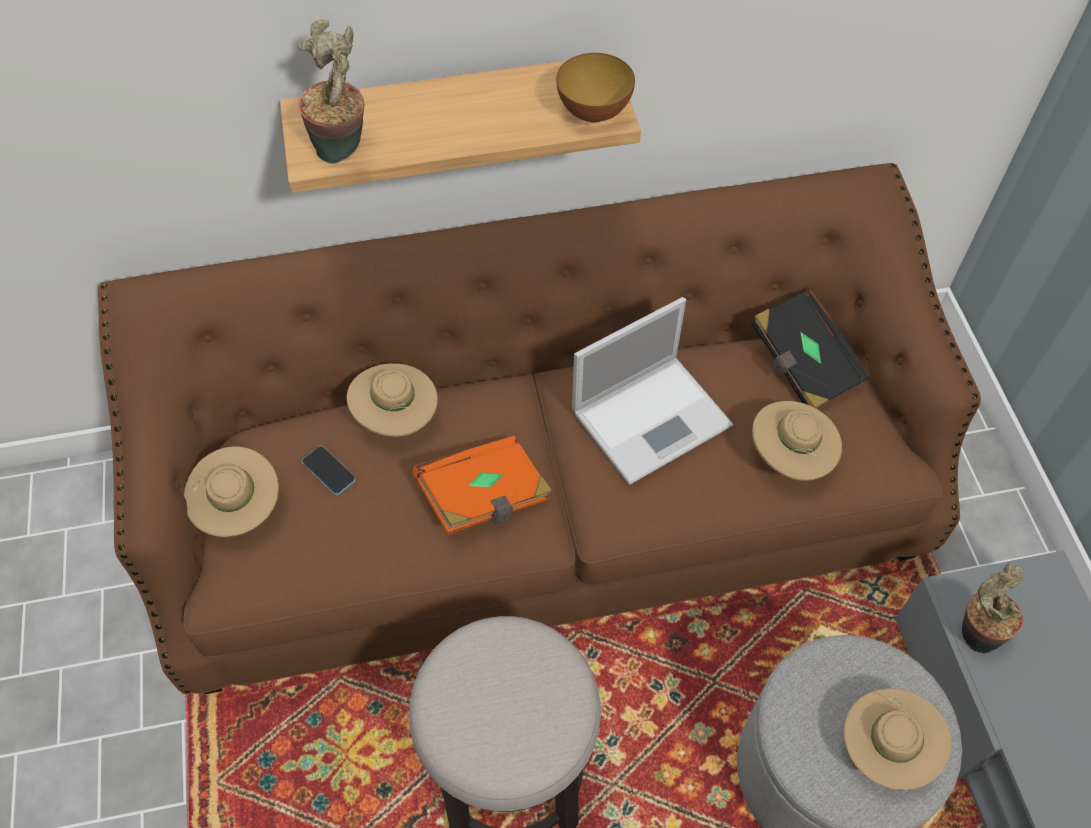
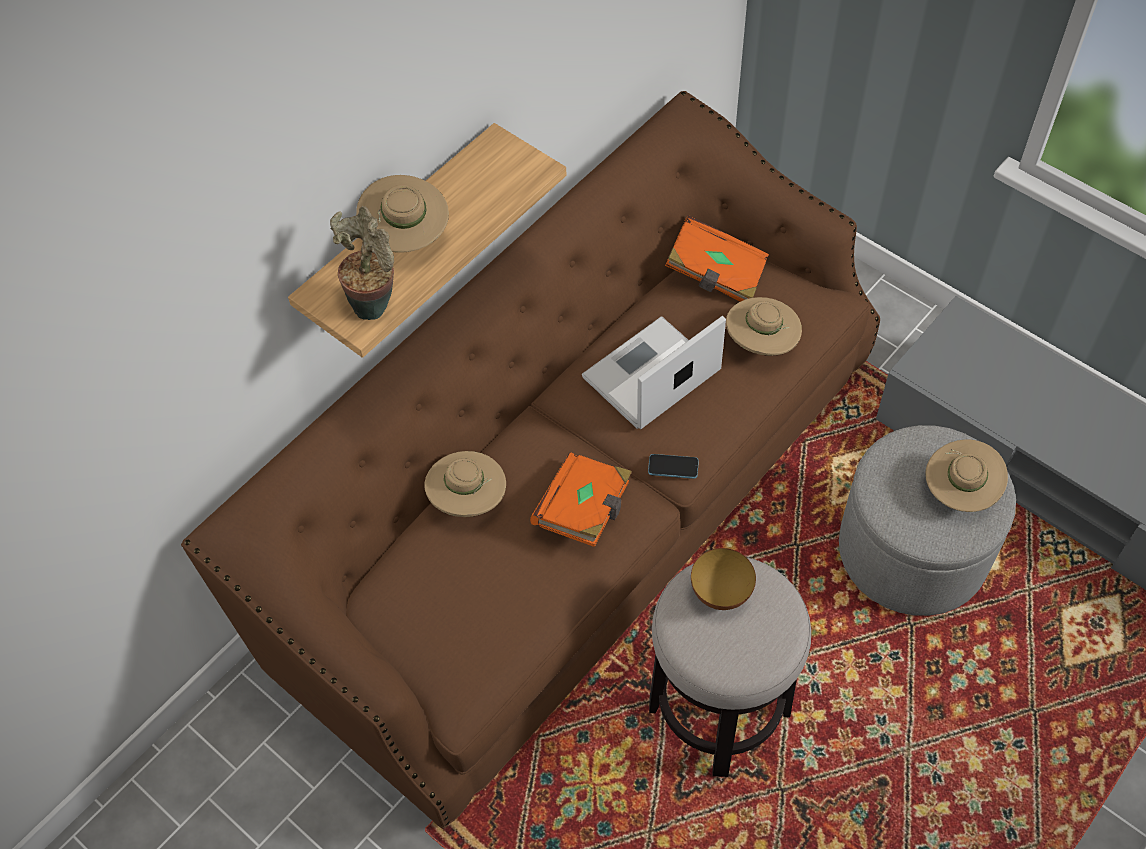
camera: 35 degrees left, 0 degrees up
(239, 509) = (415, 642): beige hat -> beige hat (407, 237)
(329, 471) = (456, 570): phone -> phone (673, 467)
(593, 113) = (523, 173): bowl -> bowl (721, 592)
(653, 417) = (650, 376): laptop -> laptop turned 150 degrees counterclockwise
(803, 364) = (716, 274): black book -> orange book
(975, 632) = (946, 385): potted plant -> none

